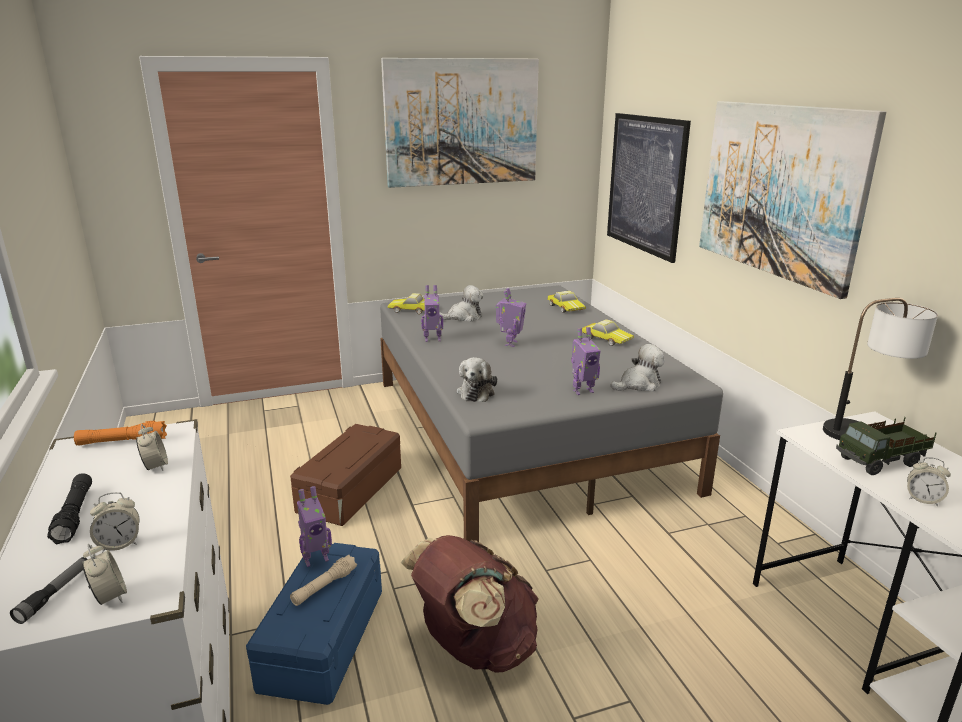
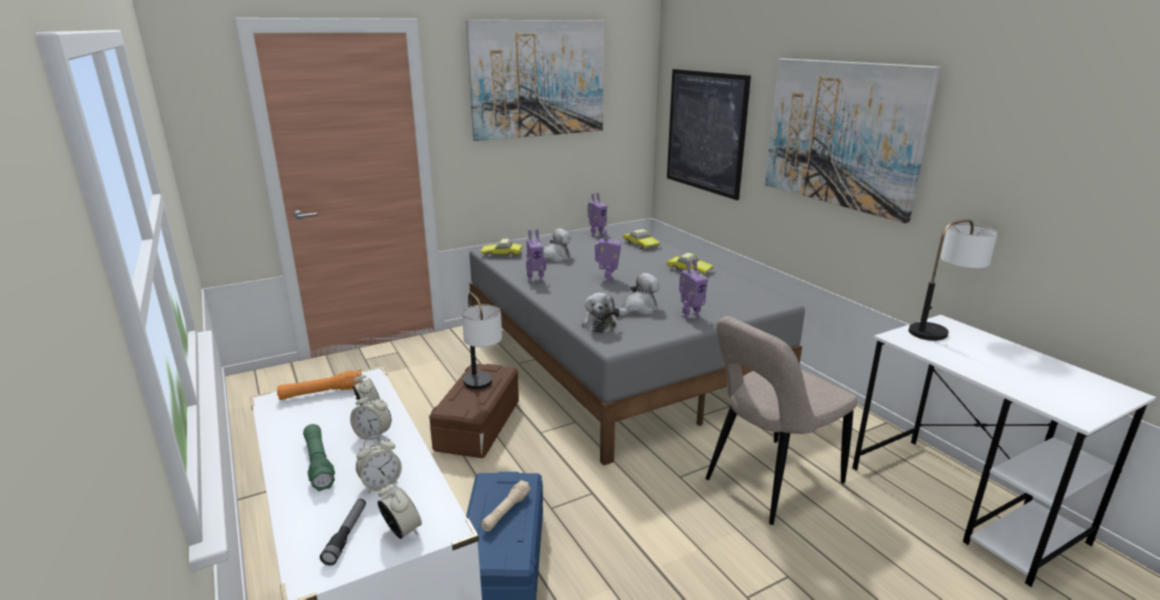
camera: 10 degrees left, 0 degrees up
(74, 515) = (318, 463): black flashlight -> green flashlight
(316, 558) = (487, 488): toy robot -> toy robot (596, 235)
(354, 451) = (482, 388): none -> table lamp
(474, 647) = (642, 550): brown backpack -> none
(638, 384) = (735, 307): plush toy -> plush toy (638, 309)
(646, 589) = (769, 483): none -> beige chair
(881, 462) = (964, 354): toy truck -> none
(922, 499) = (1008, 380): alarm clock -> alarm clock (373, 435)

